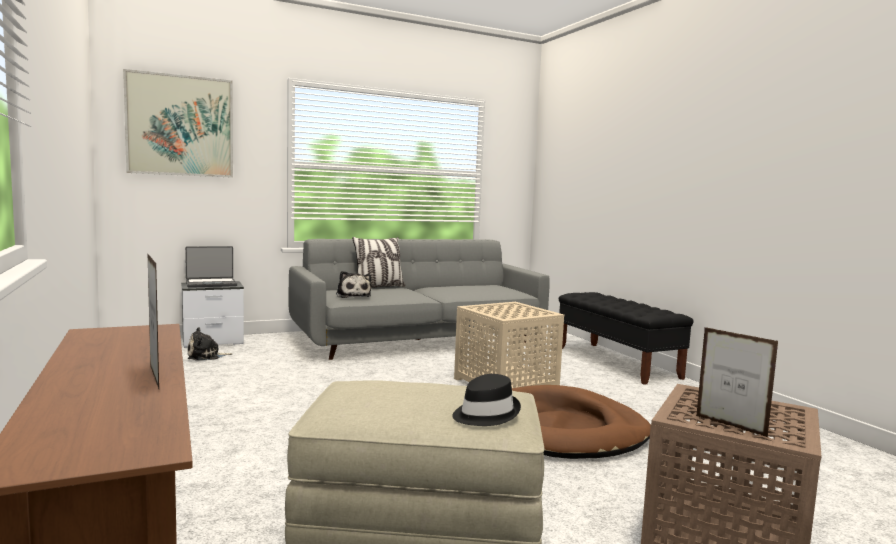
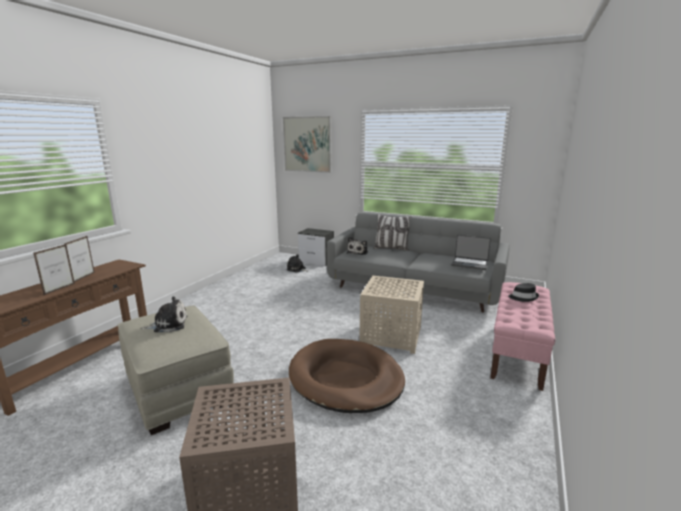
camera: 50 degrees right, 10 degrees up
(211, 284) = (316, 231): laptop -> laptop (469, 264)
(406, 398) = (168, 324): none -> plush toy
(485, 414) = (160, 345): black hat -> black hat (523, 297)
(616, 362) = (518, 352): black bench -> pink bench
(730, 426) = (210, 413): picture frame -> picture frame (84, 277)

